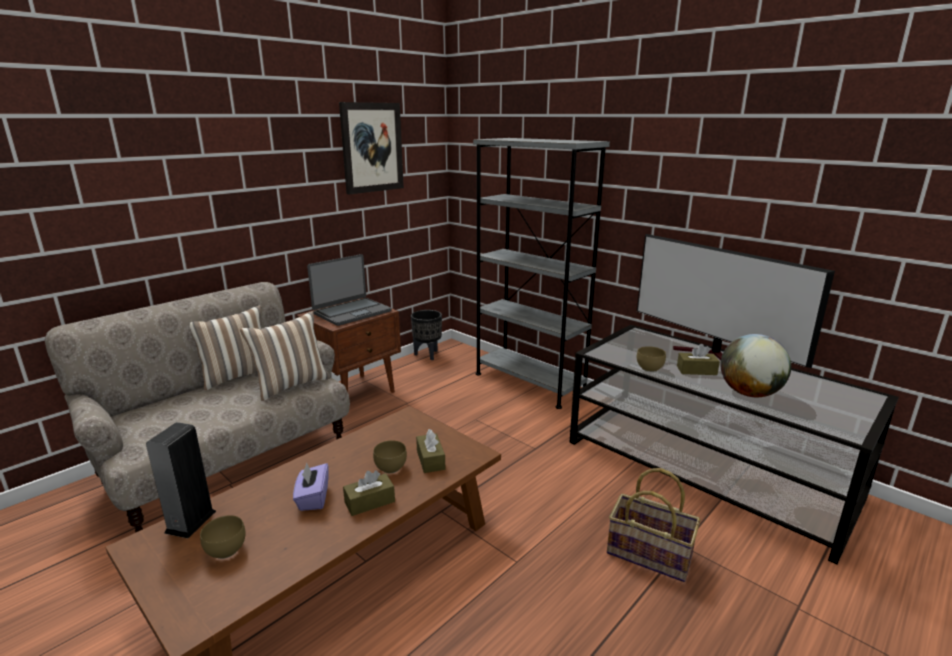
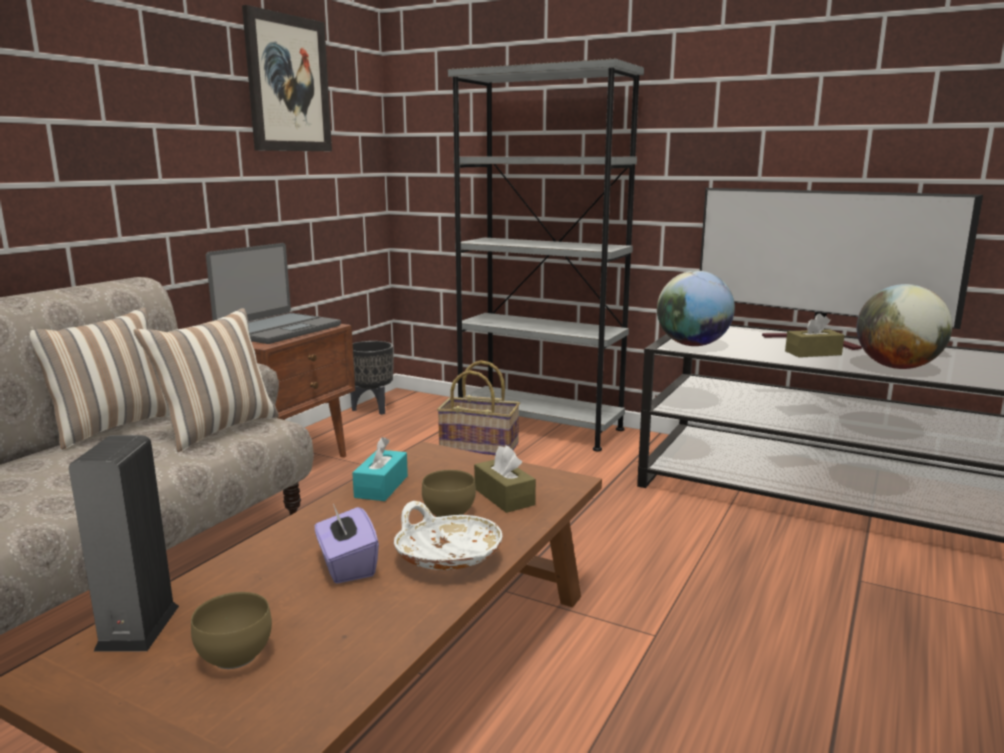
camera: 15 degrees left, 5 degrees down
(364, 440) = (381, 487): none -> turquoise tissue box
(369, 502) = (446, 557): brown tissue box -> white bowl
(613, 352) = (692, 345): none -> globe
(648, 368) = (753, 355): brown bowl -> none
(650, 553) = (826, 596): basket -> basket (480, 446)

